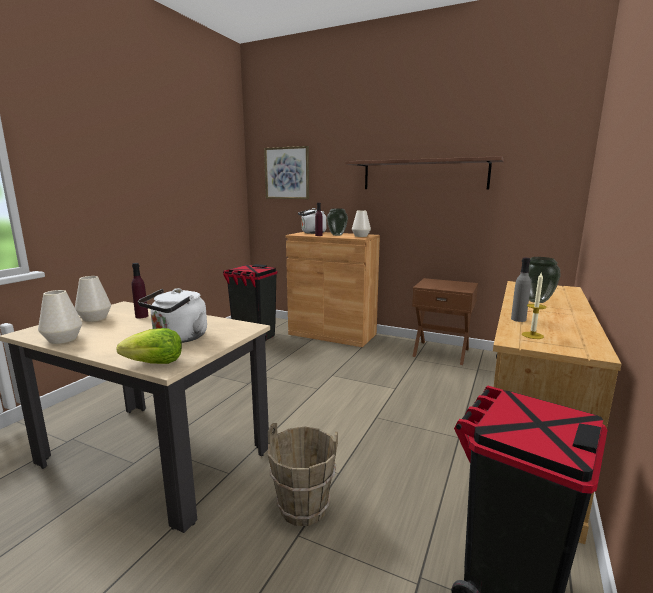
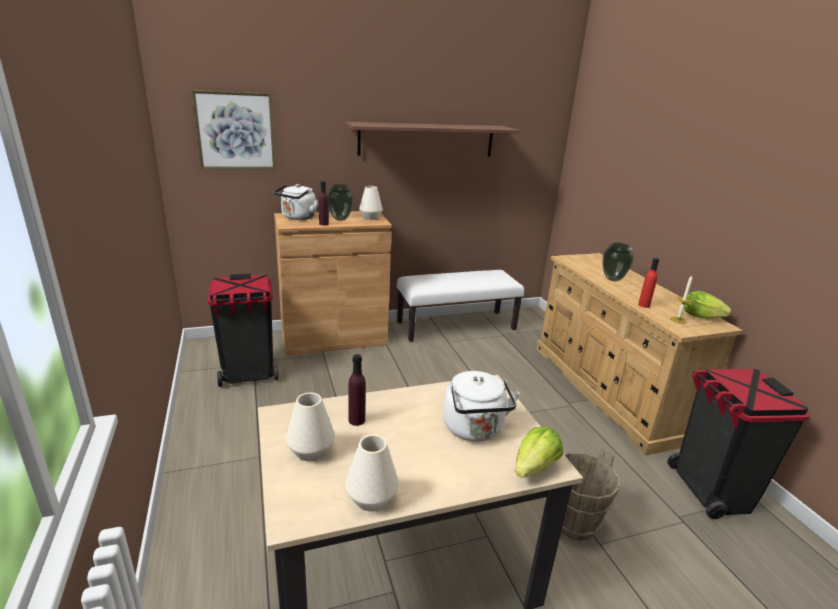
camera: 45 degrees left, 10 degrees up
(441, 352) = (456, 325): brown nightstand -> white bench
(518, 319) = (643, 305): grey bottle -> red bottle
(579, 341) = (700, 316): none -> lettuce

